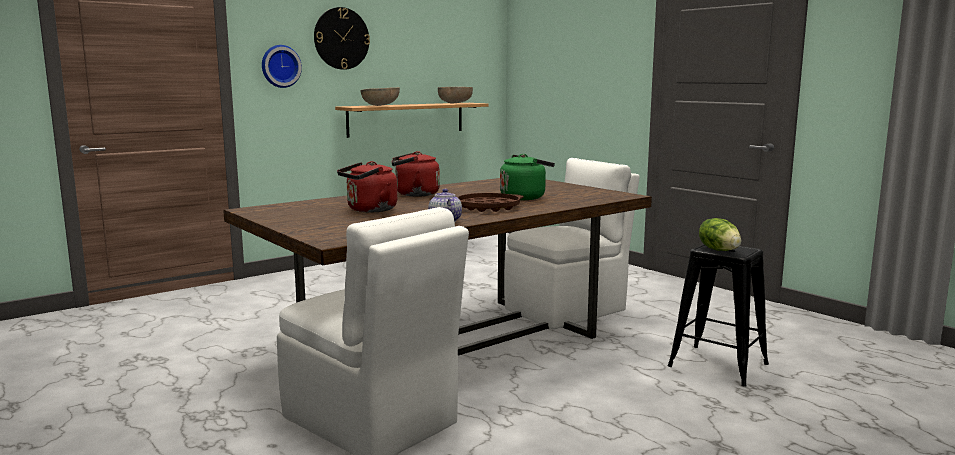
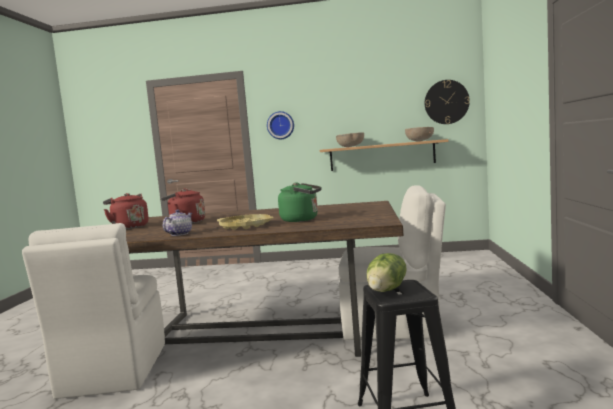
camera: 45 degrees right, 5 degrees down
(341, 38) = (325, 101): wall clock -> wall clock (446, 102)
(414, 194) = (254, 213): red kettle -> red kettle (129, 227)
(488, 207) = (245, 226): brown tray -> yellow tray

